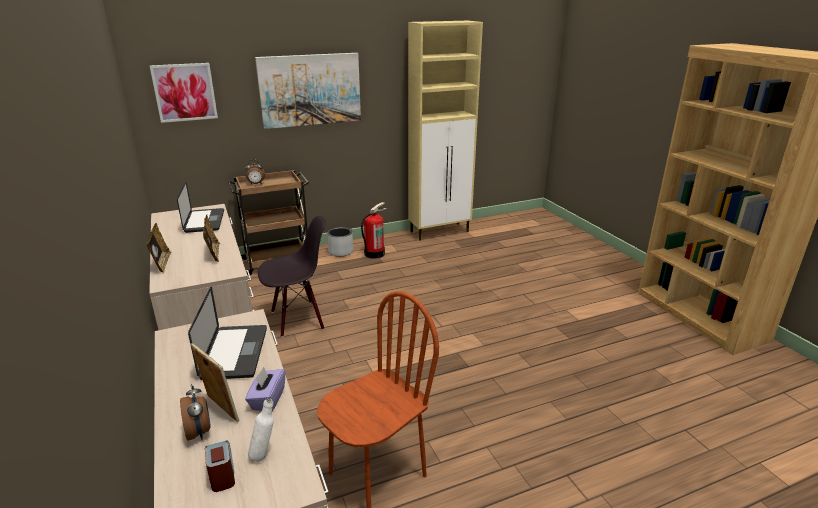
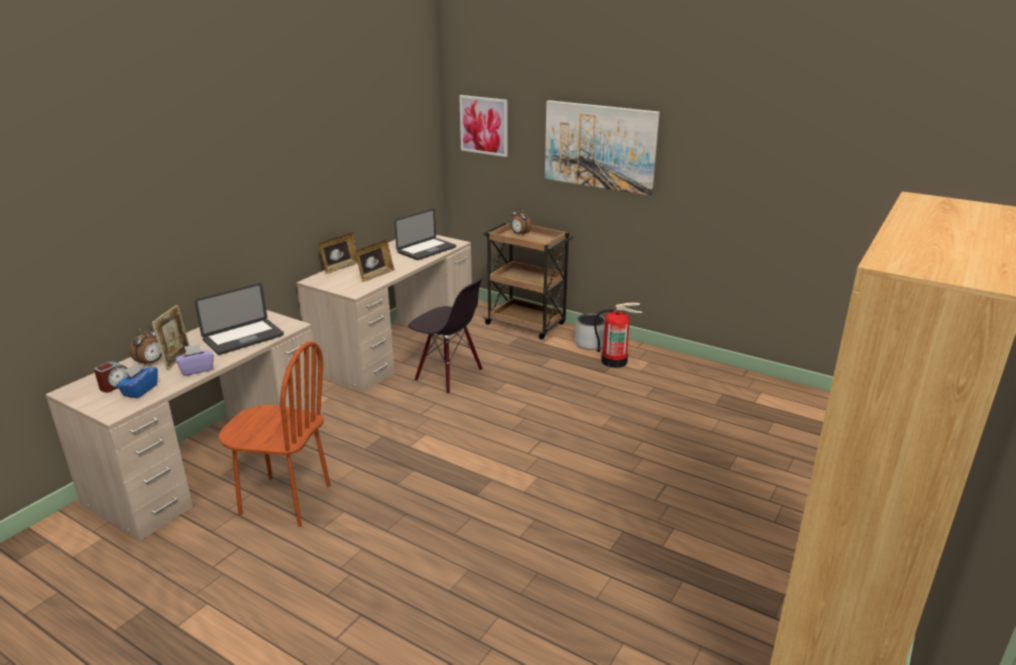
camera: 55 degrees right, 0 degrees up
(264, 454) = (140, 390): white bottle -> blue tissue box
(440, 231) = (729, 377): beige cabinet -> none

